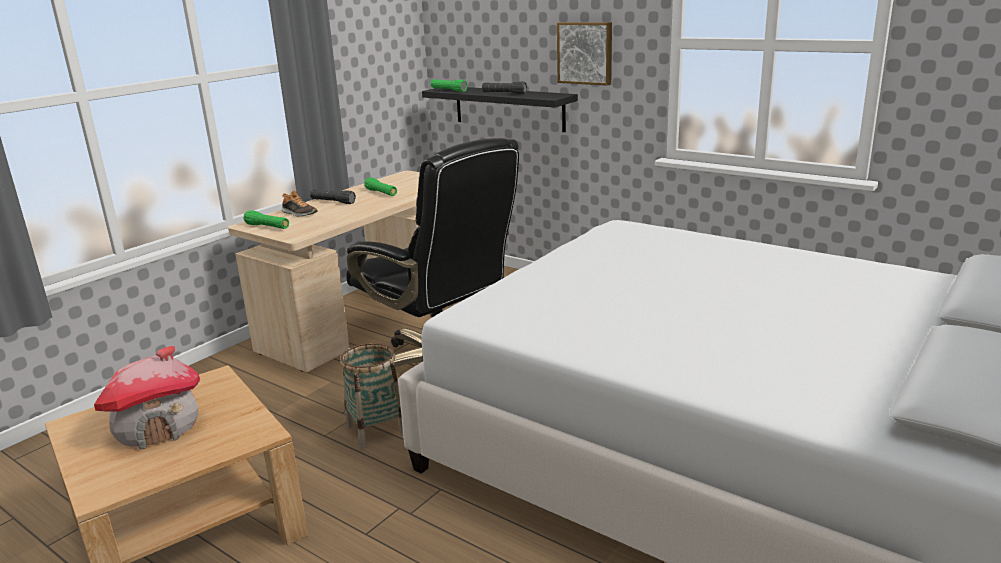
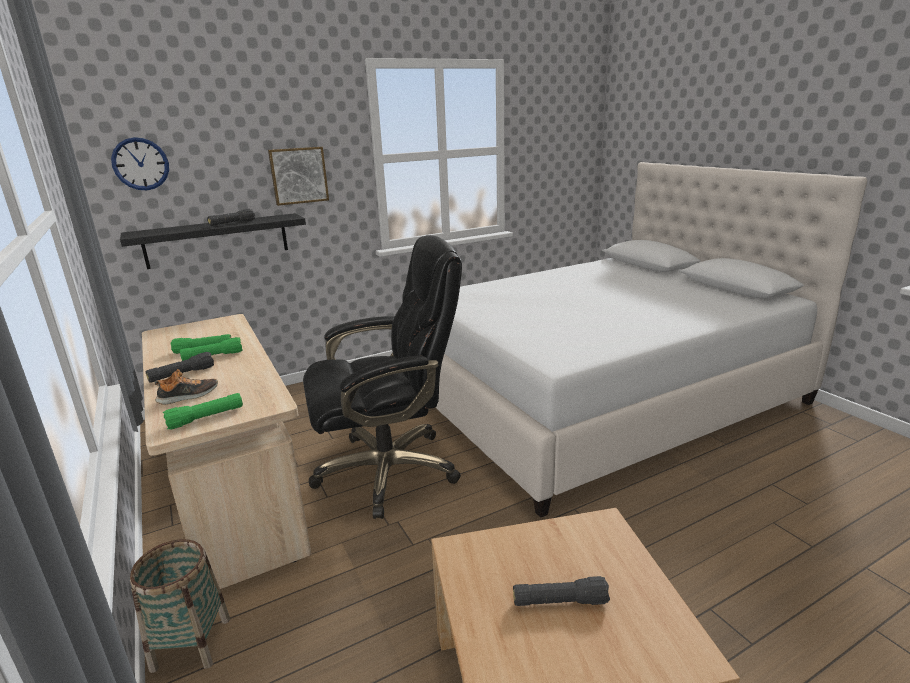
camera: 65 degrees left, 0 degrees up
(158, 428) = (559, 602): toy house -> black flashlight
(376, 430) = (463, 527): basket -> basket (191, 643)
(448, 90) = (155, 233): green flashlight -> green flashlight (213, 356)
(465, 28) = (140, 164): none -> wall clock

